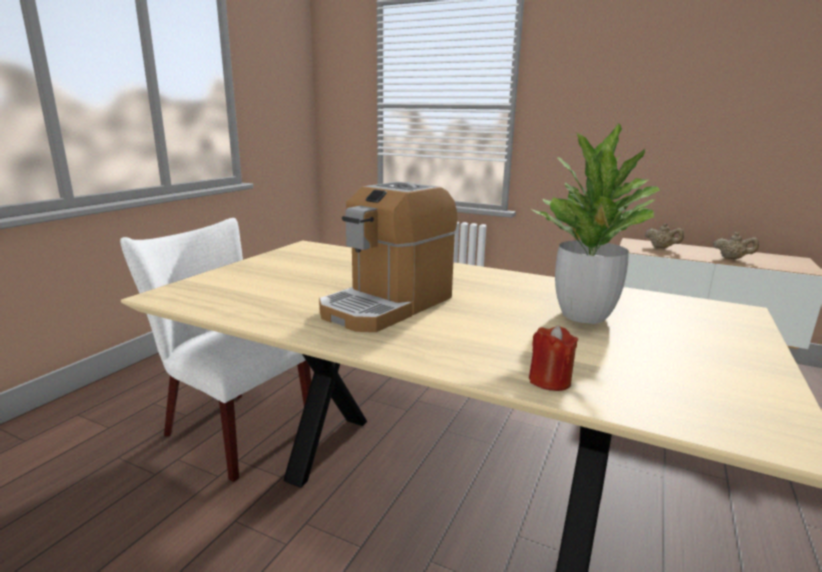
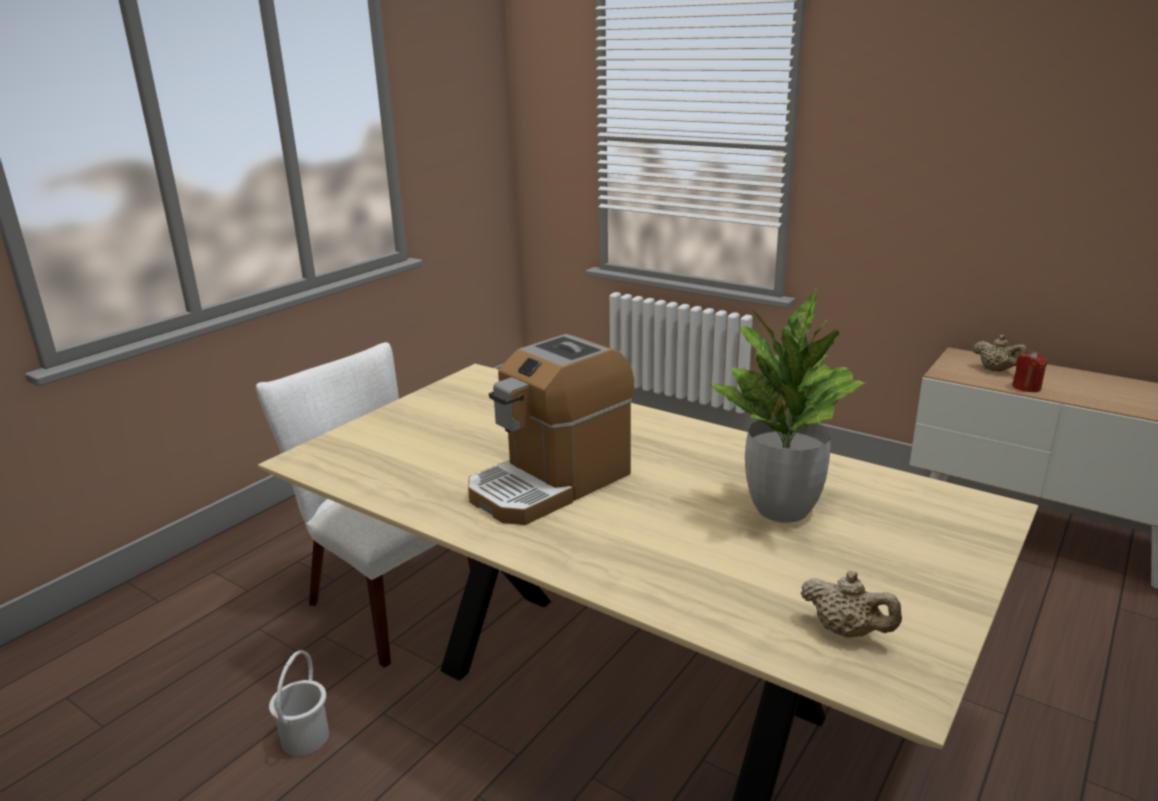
camera: 10 degrees right, 5 degrees up
(161, 550) = (304, 738): none -> white bucket
(549, 381) = (691, 602): red candle -> red candle (1026, 387)
(732, 258) = (1095, 395): beige teapot -> beige teapot (846, 631)

